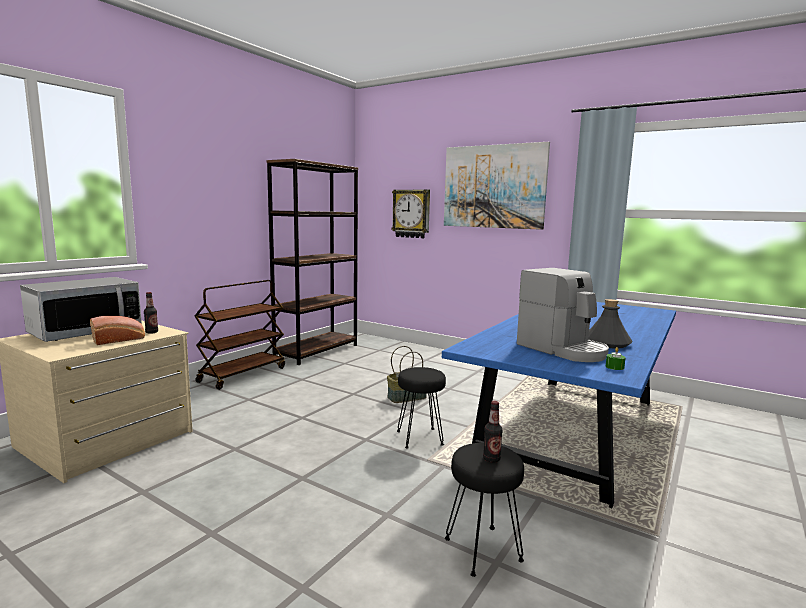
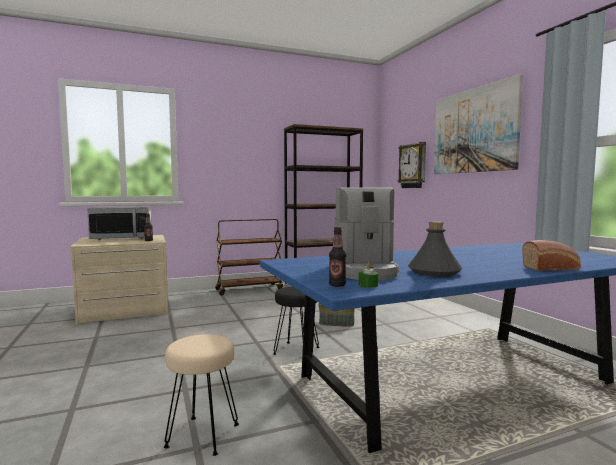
camera: 35 degrees right, 5 degrees down
(119, 339) = (124, 242): bread -> bread (552, 268)
(481, 550) = (202, 435): black stool -> beige stool
(491, 459) = (197, 345): bottle -> bottle (337, 285)

